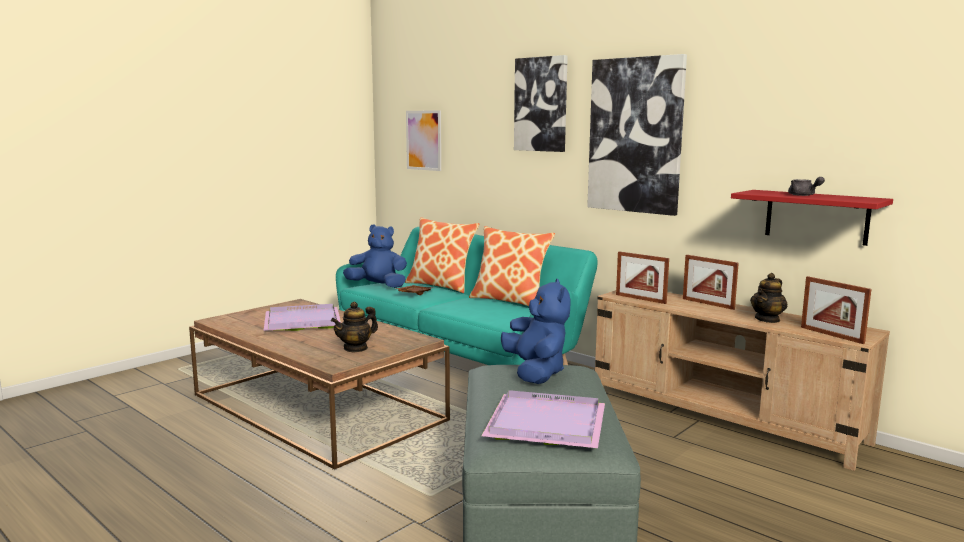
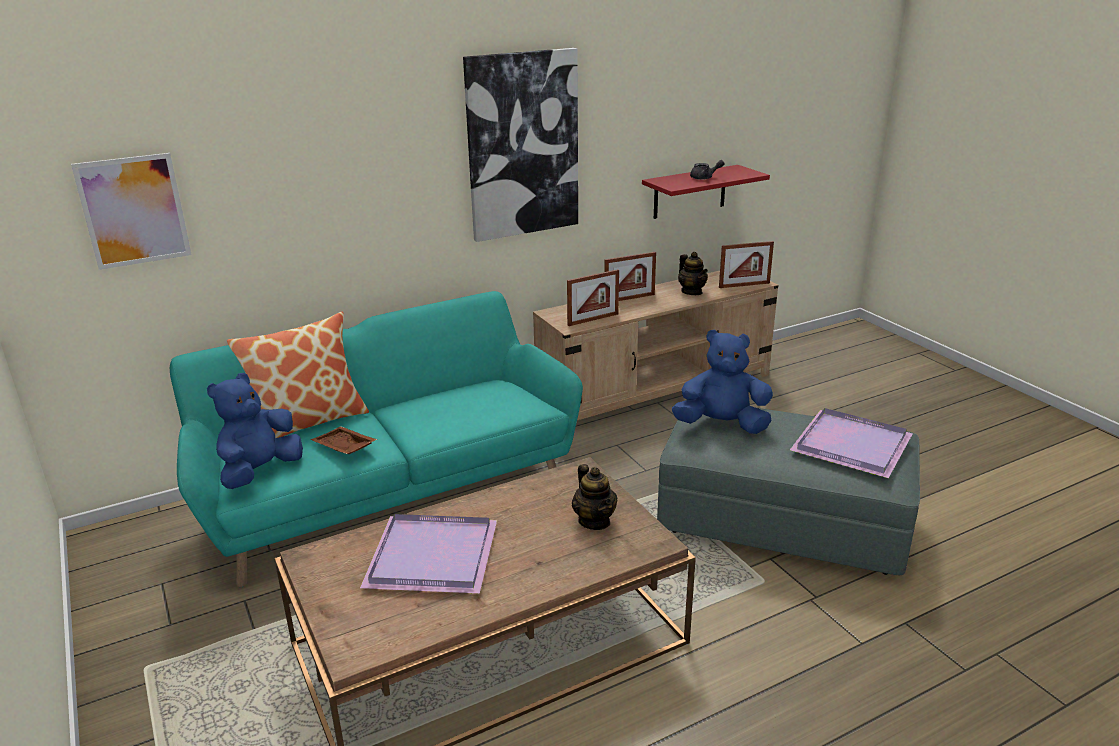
camera: 70 degrees left, 15 degrees up
(510, 301) = (436, 390): pillow -> none
(541, 104) = (384, 122): picture -> none

